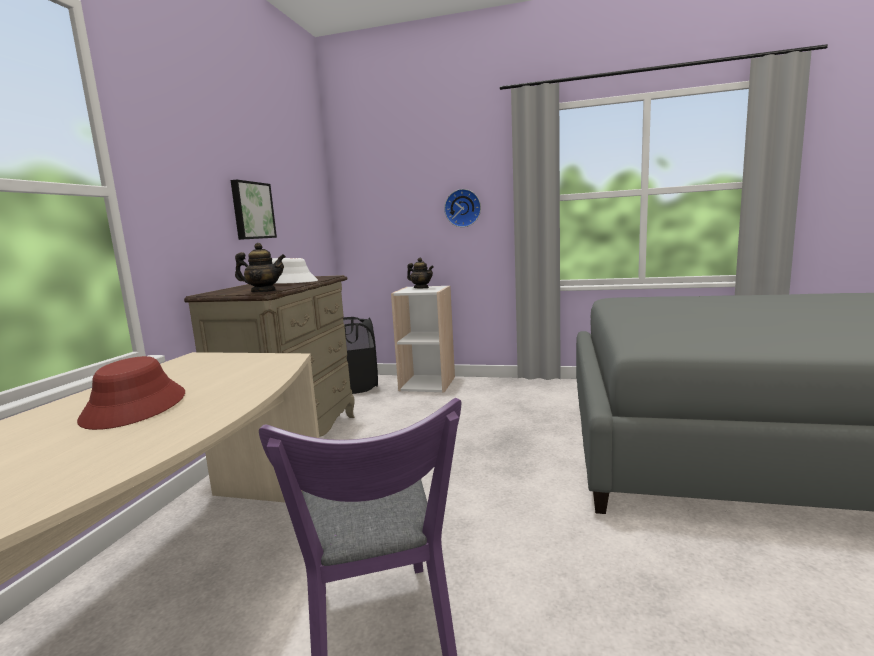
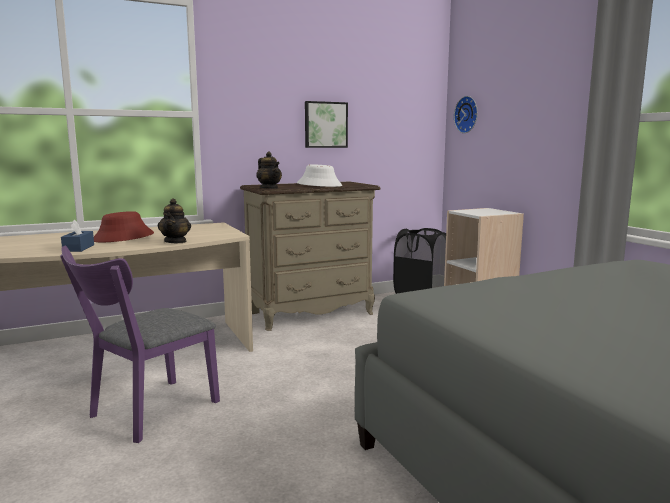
camera: 50 degrees right, 0 degrees up
(134, 444) = (78, 248): none -> blue tissue box
(421, 288) = (488, 211): teapot -> teapot (175, 241)
(463, 208) = (546, 126): wall clock -> wall clock (467, 114)

